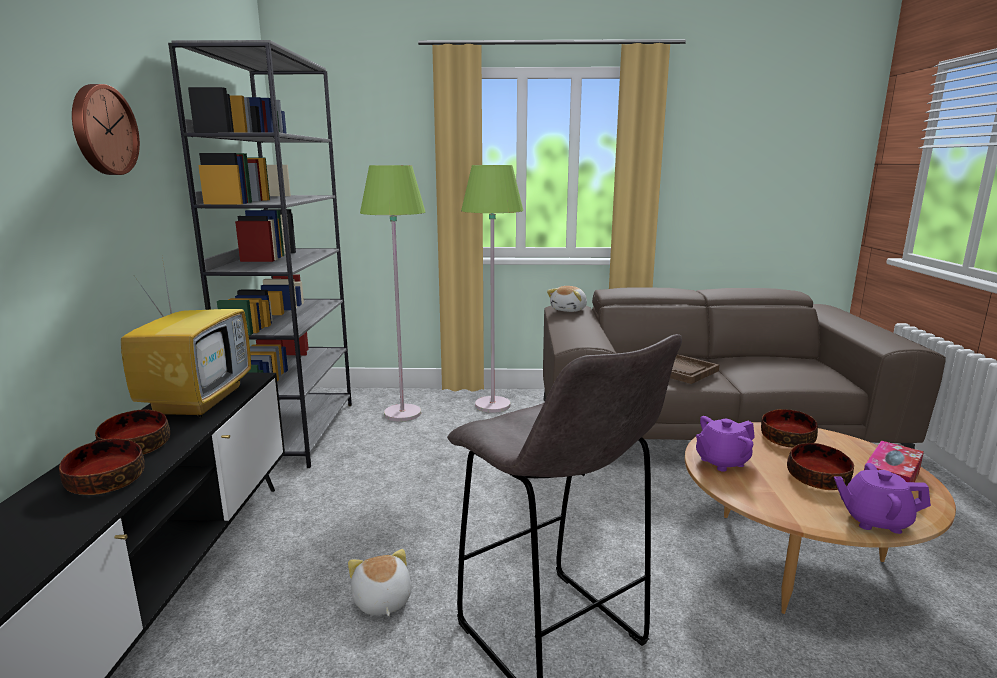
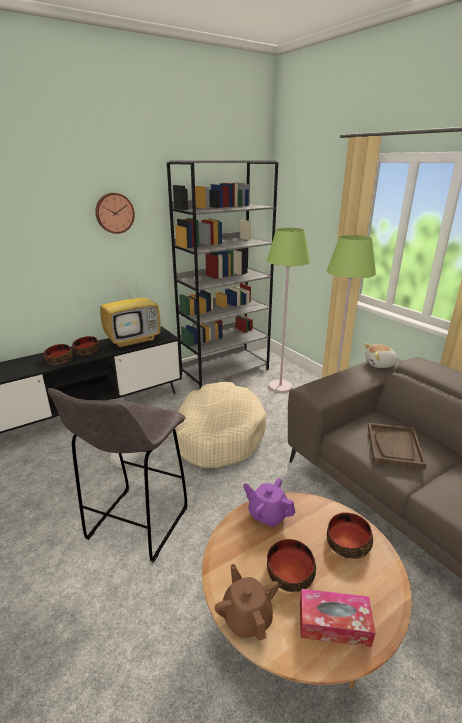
camera: 55 degrees right, 10 degrees up
(436, 492) = (218, 434): none -> beige dog bed
(874, 520) = (247, 617): purple teapot -> brown teapot

